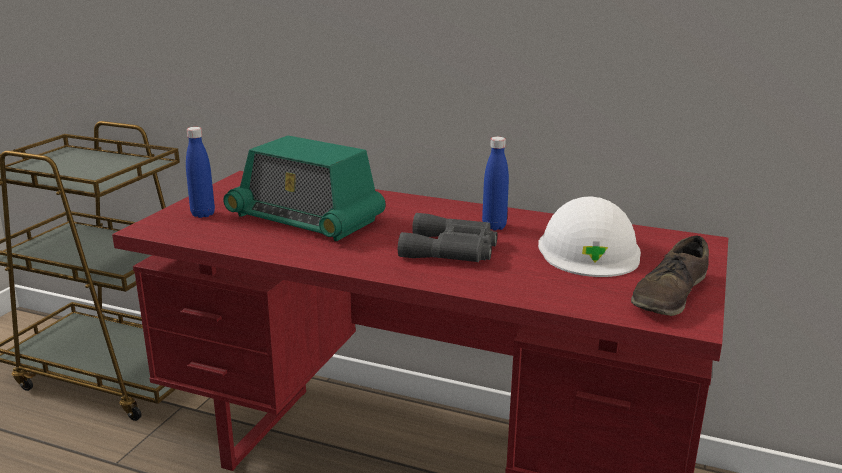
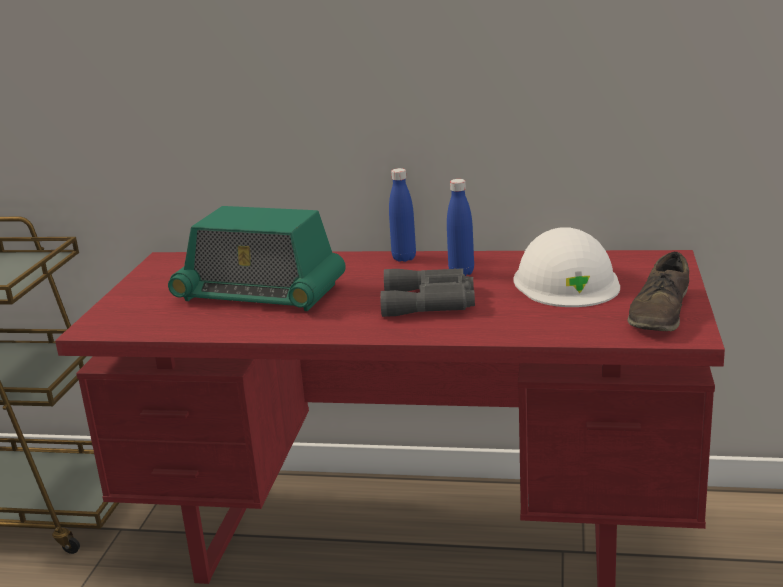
camera: 10 degrees left, 0 degrees up
(203, 214) = (143, 305): blue bottle -> blue bottle (404, 258)

